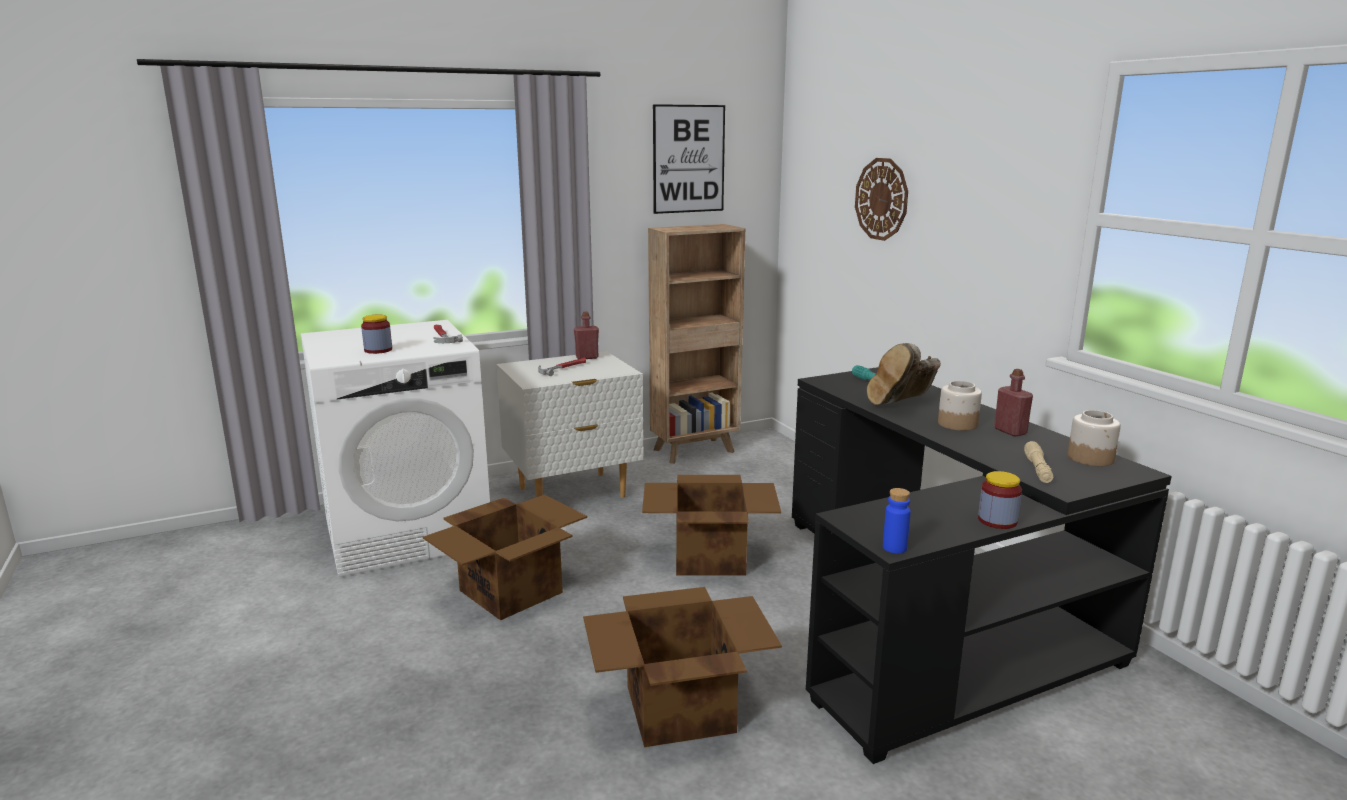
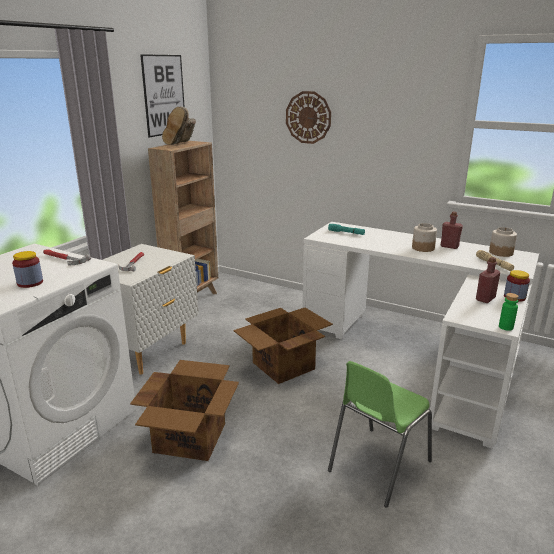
camera: 35 degrees left, 5 degrees up
(587, 357) = (136, 251): red bottle -> red bottle (485, 299)
(678, 708) = (377, 466): cardboard box -> green chair
(894, 548) = (506, 327): blue bottle -> green bottle
(902, 405) = (381, 243): brown boot -> brown boot (181, 145)
(933, 612) = (421, 355): black desk -> white desk

